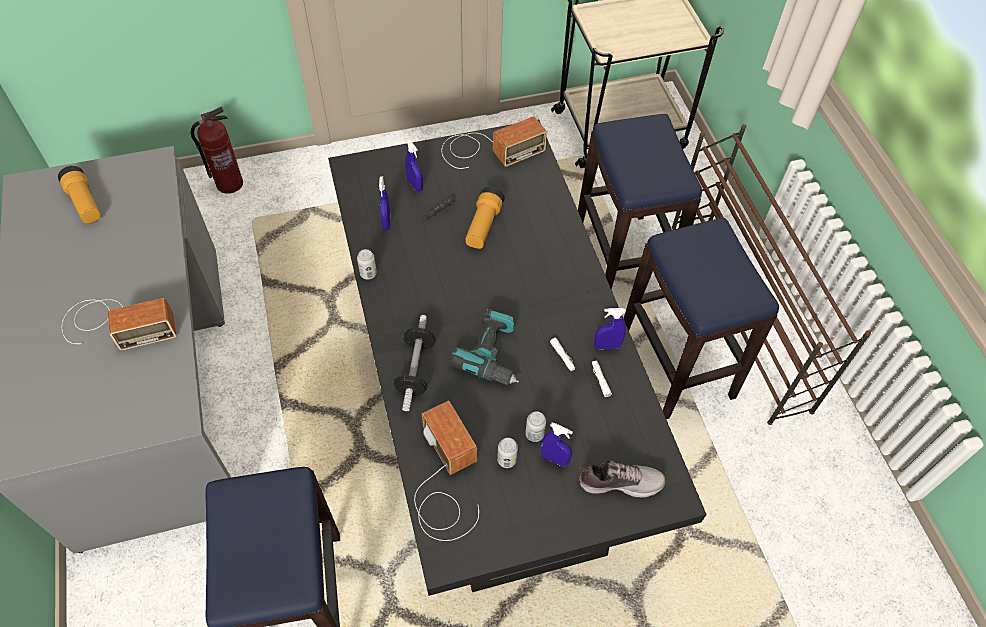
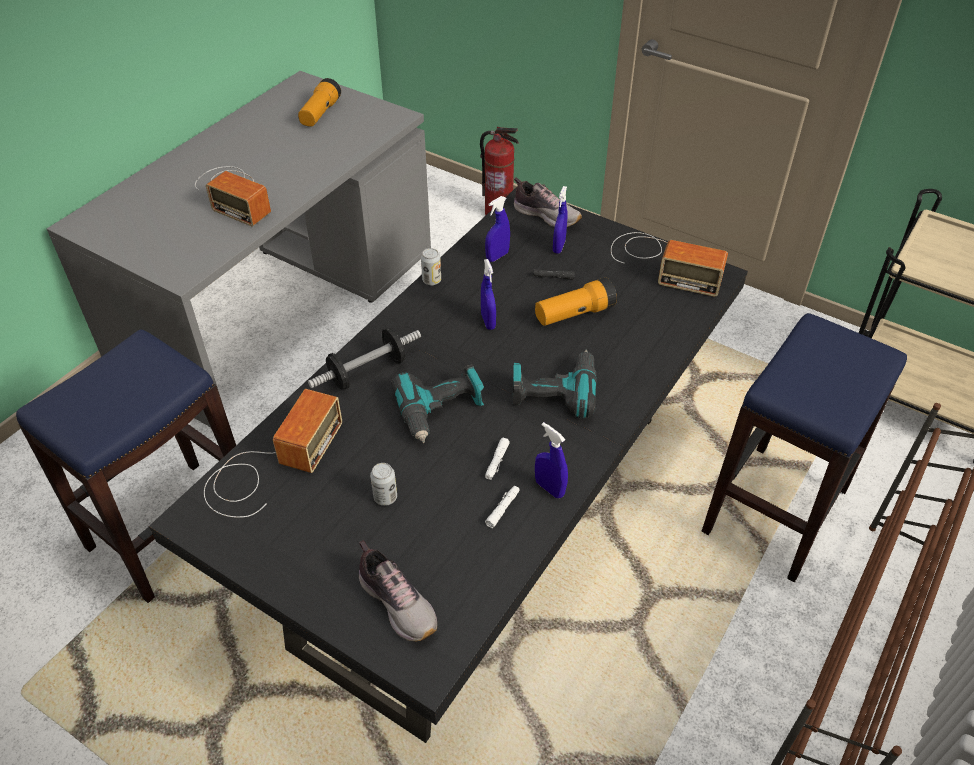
camera: 50 degrees right, 10 degrees down
(377, 167) = (546, 215): none -> shoe
(506, 460) = (336, 495): can -> none
(535, 285) = (554, 390): none -> power drill
(554, 458) = (373, 531): blue spray bottle -> blue spray bottle (488, 321)
(676, 364) = (713, 650): stool -> none

